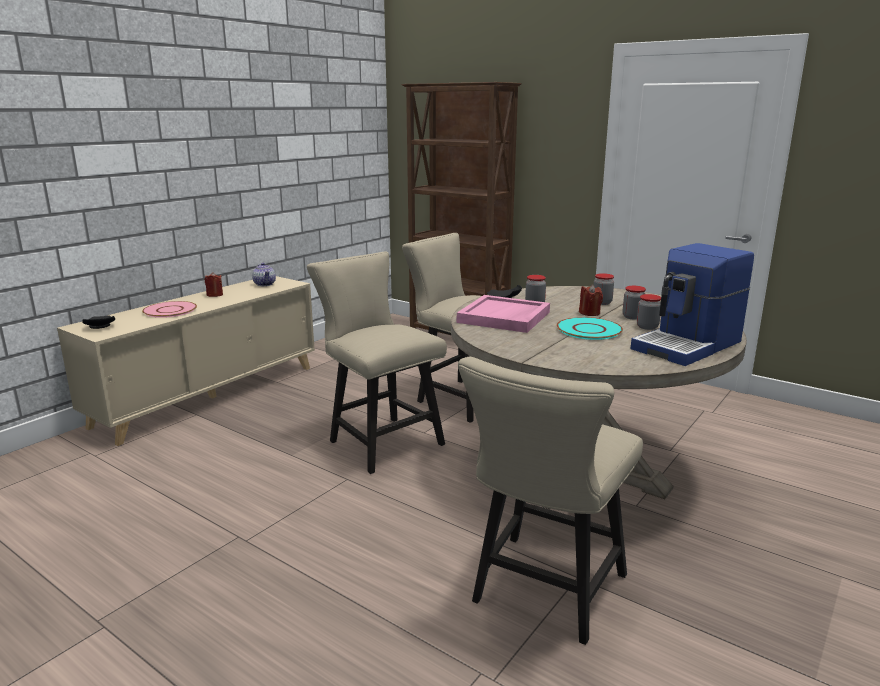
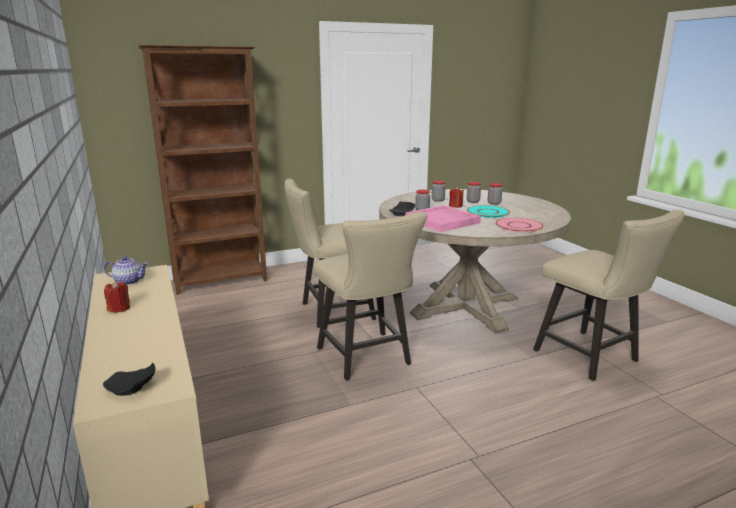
camera: 60 degrees left, 0 degrees up
(169, 310) = (138, 338): pink plate -> pink plate (519, 226)
(380, 440) = (367, 359): beige chair -> beige chair turned 105 degrees counterclockwise
(688, 346) = (532, 204): coffee machine -> none

